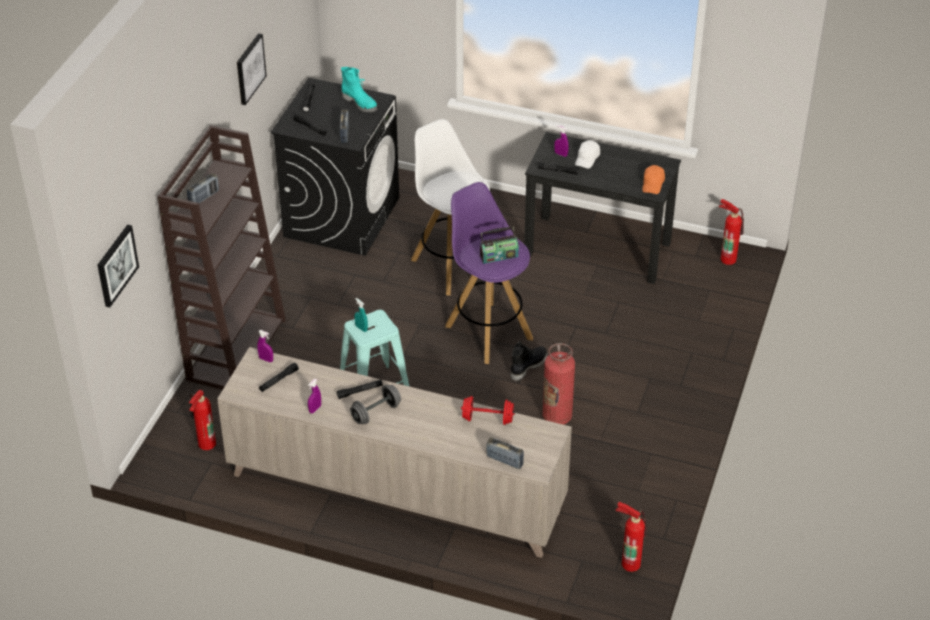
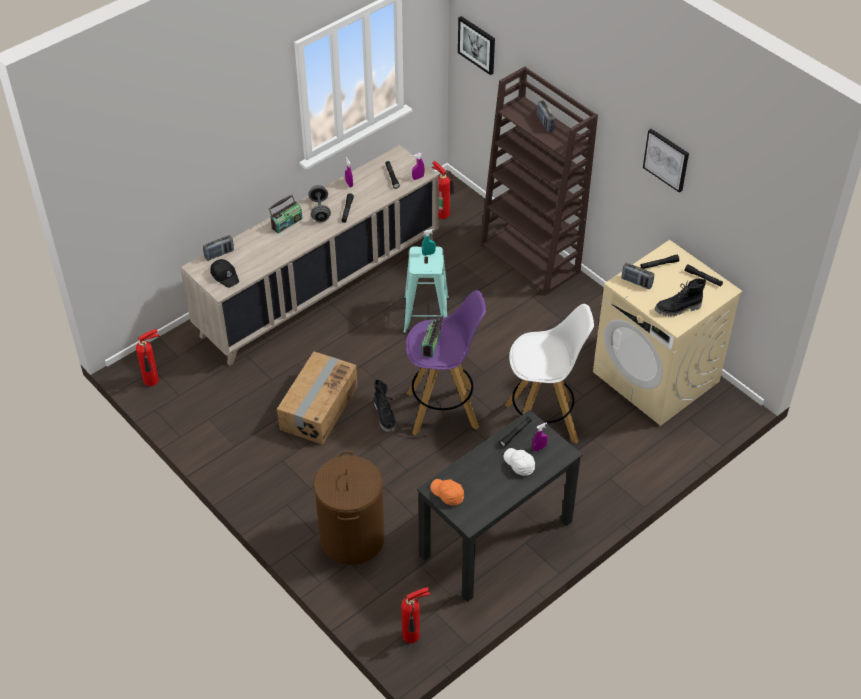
camera: 120 degrees right, 5 degrees up
(341, 217) = (656, 377): black washing machine -> beige washing machine
(360, 103) = (678, 309): turquoise boot -> black boot
(415, 430) = (286, 223): none -> radio
(487, 419) = (264, 262): red dumbbell -> none
(531, 439) = (225, 276): none -> black cap
(557, 416) = (318, 408): fire extinguisher -> cardboard box
(675, 329) = (351, 538): none -> brown laundry basket

